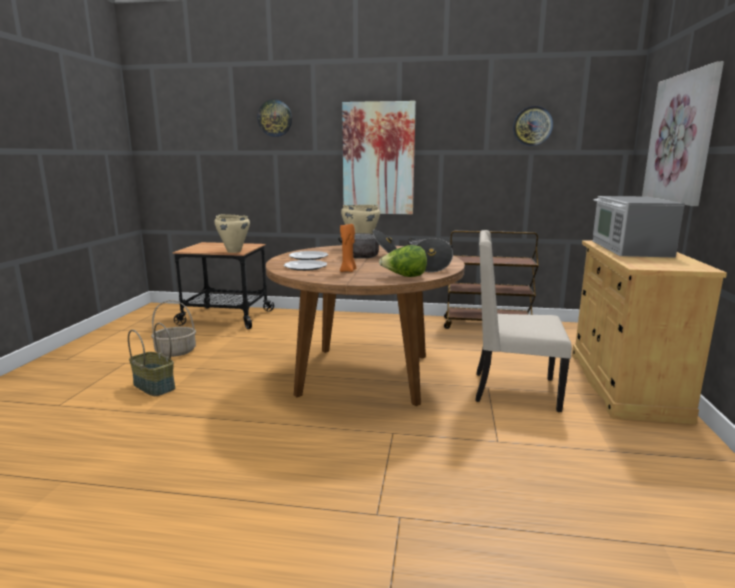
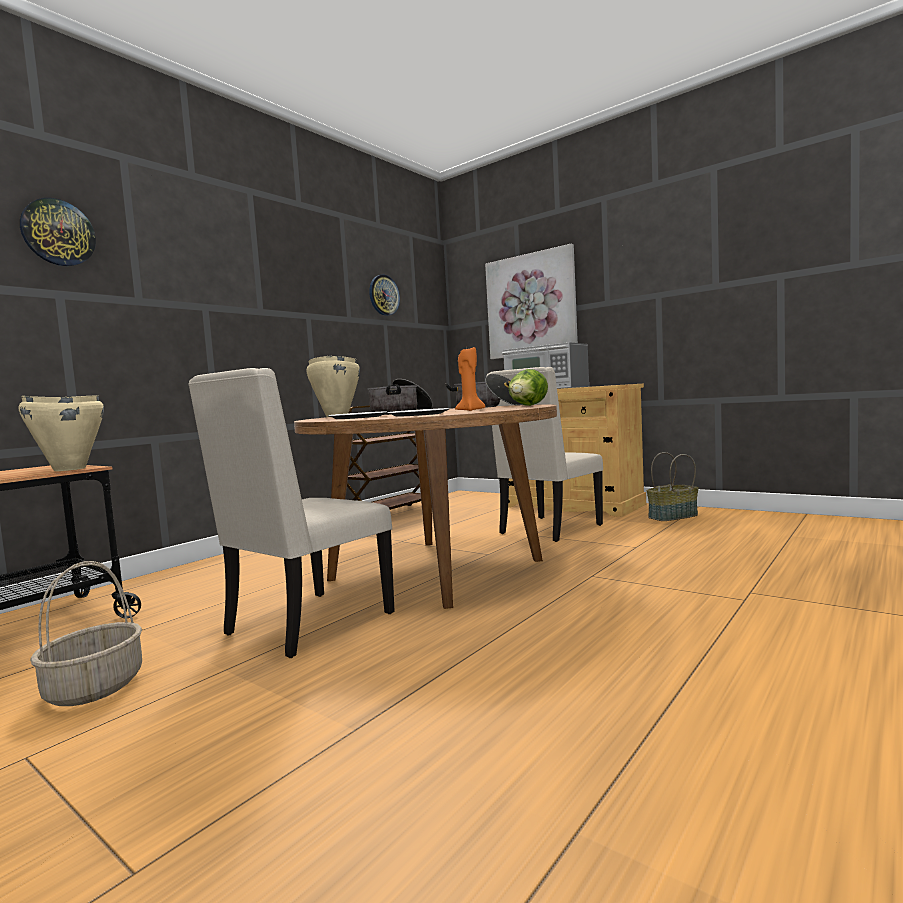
camera: 60 degrees left, 10 degrees down
(153, 386) = (240, 718): basket -> basket (673, 517)
(254, 367) = (306, 624): none -> beige chair
(378, 159) = (238, 318): picture -> none

